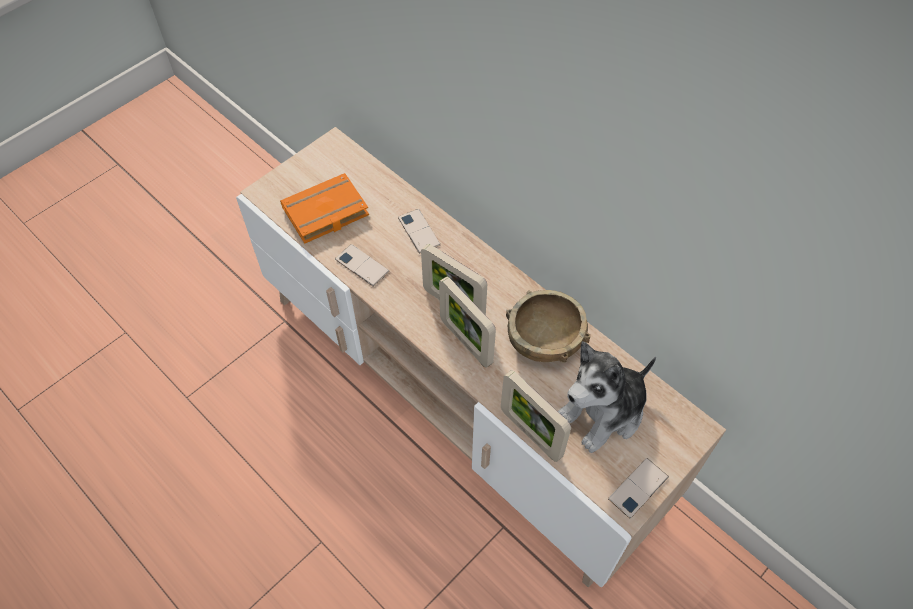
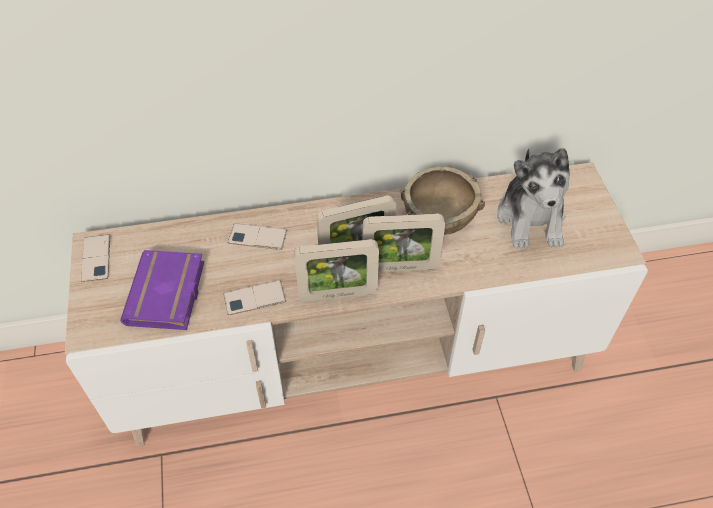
camera: 55 degrees left, 5 degrees down
(325, 214) = (168, 295): orange book -> purple book
(531, 433) = (519, 274): picture frame -> picture frame (338, 294)
(638, 488) = (609, 236): phone -> phone (96, 258)

